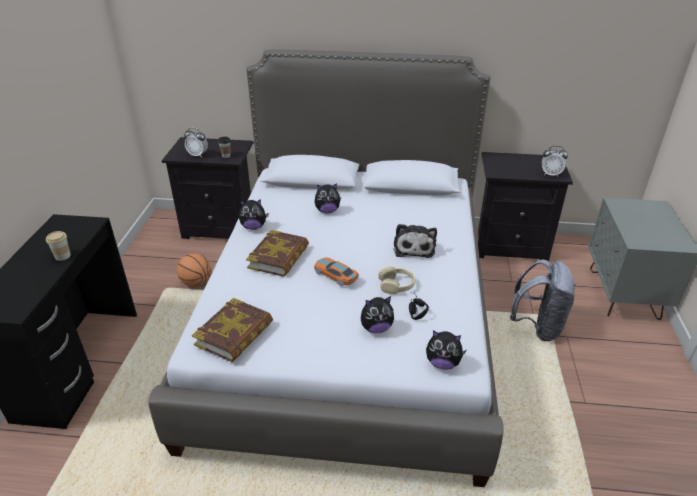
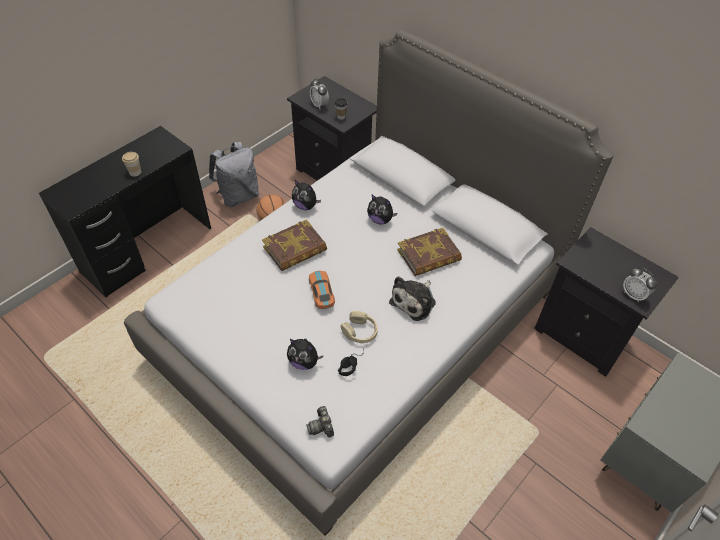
camera: 35 degrees right, 15 degrees up
(234, 334) = (201, 304): book -> book (429, 256)
(443, 363) = (321, 426): plush toy -> camera
(537, 327) = (518, 435): grey backpack -> grey backpack (238, 196)

